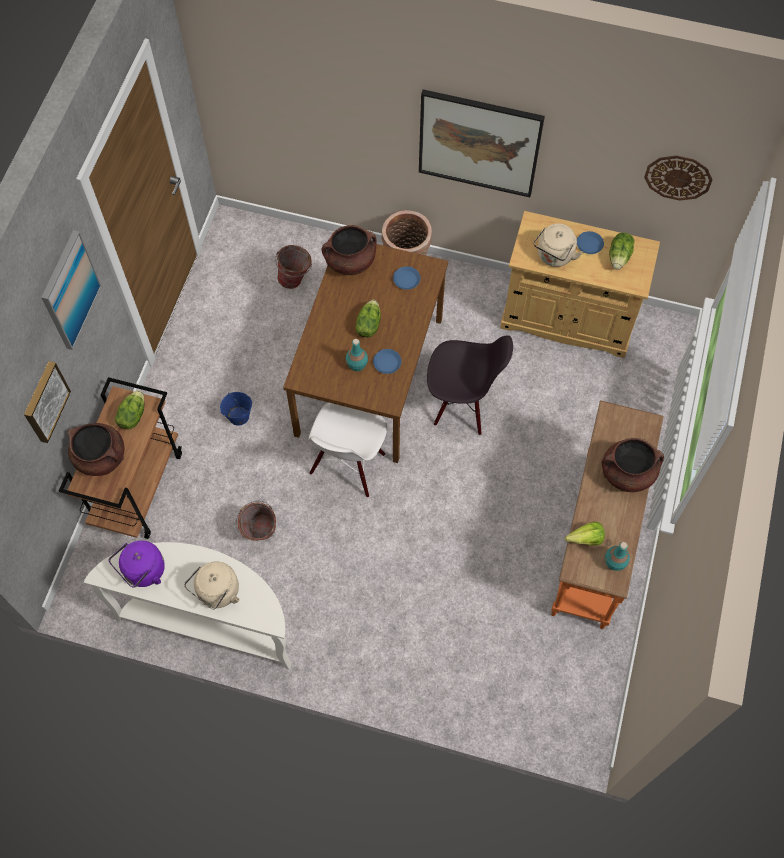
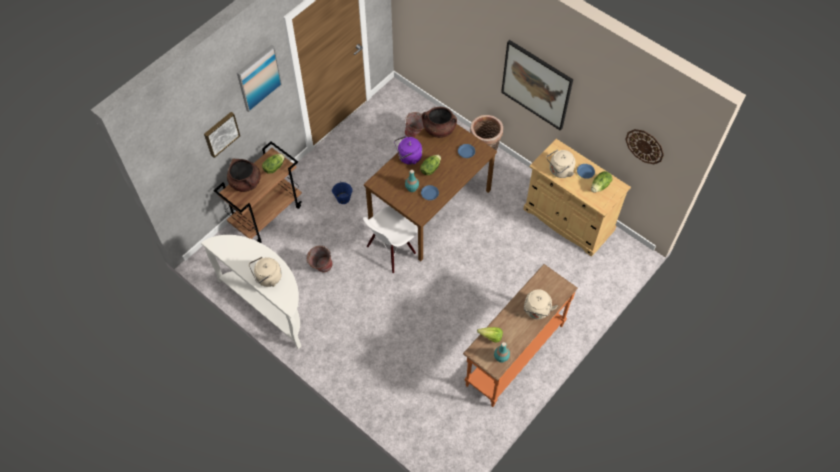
camera: 25 degrees right, 5 degrees down
(143, 572) = (234, 250): purple kettle -> purple kettle (408, 157)
(462, 403) = (477, 243): black chair -> none
(627, 473) = (536, 311): brown cooking pot -> beige kettle

